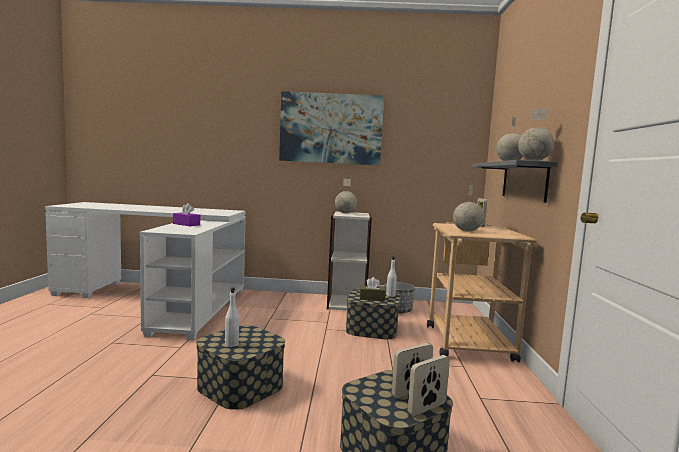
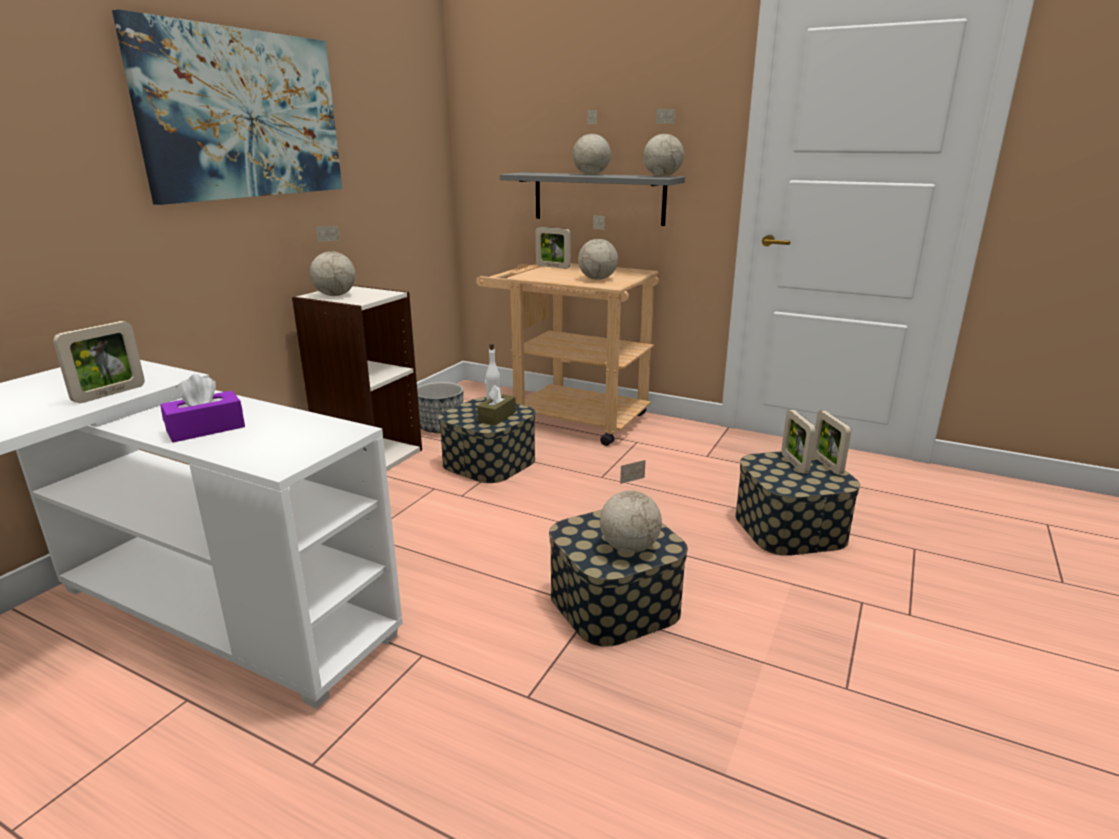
camera: 65 degrees left, 15 degrees up
(201, 213) = (109, 394): none -> picture frame
(232, 344) = (628, 548): white bottle -> globe

